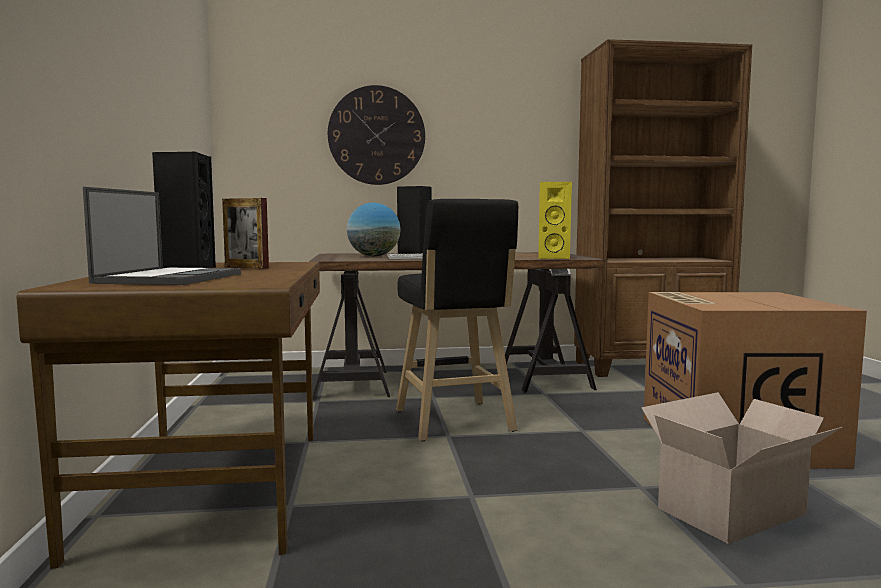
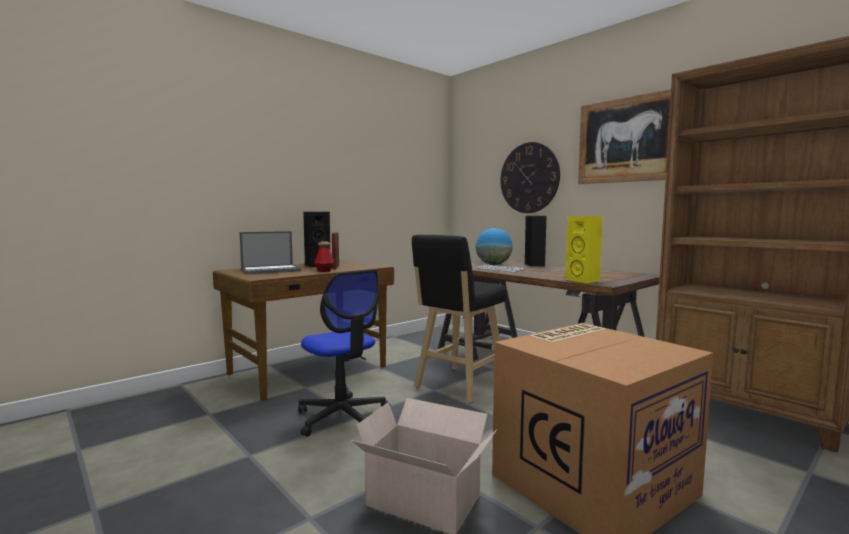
camera: 55 degrees right, 0 degrees up
(276, 270) = (324, 271): none -> bottle
(456, 503) = (342, 417): none -> office chair
(507, 102) = (625, 140): none -> picture

